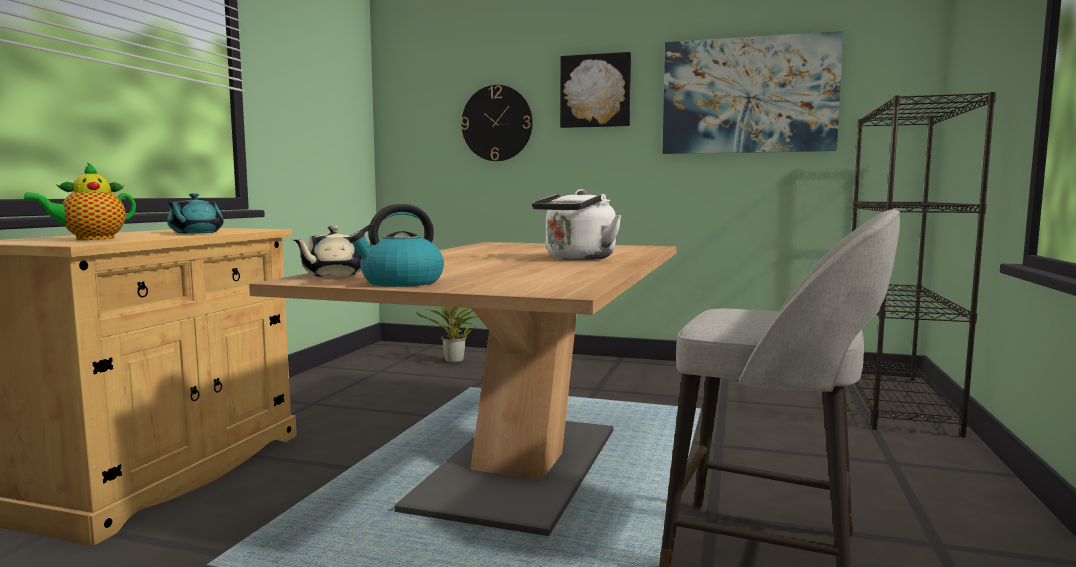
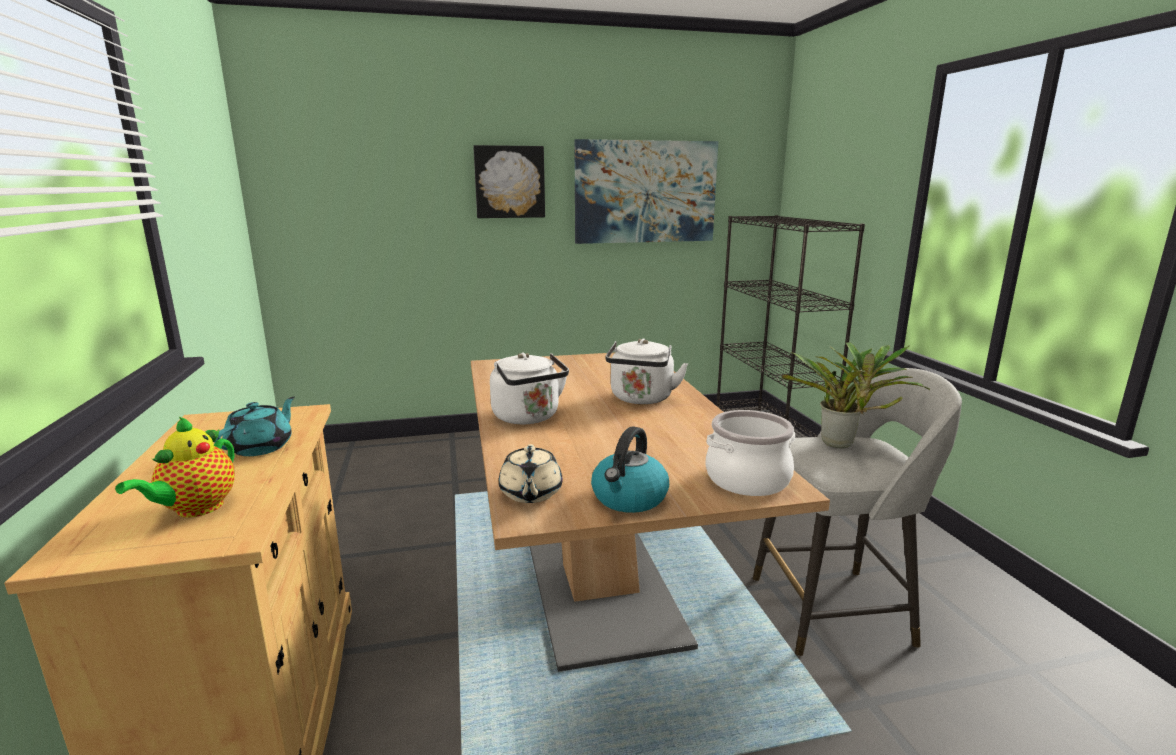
camera: 30 degrees left, 10 degrees up
(195, 233) = (261, 447): turquoise teapot -> turquoise teapot turned 135 degrees counterclockwise
(444, 257) = (528, 418): none -> white kettle
(454, 362) = (401, 463): potted plant -> potted plant (841, 445)
(497, 123) = (405, 212): wall clock -> none
(540, 287) = (748, 480): none -> cooking pot

